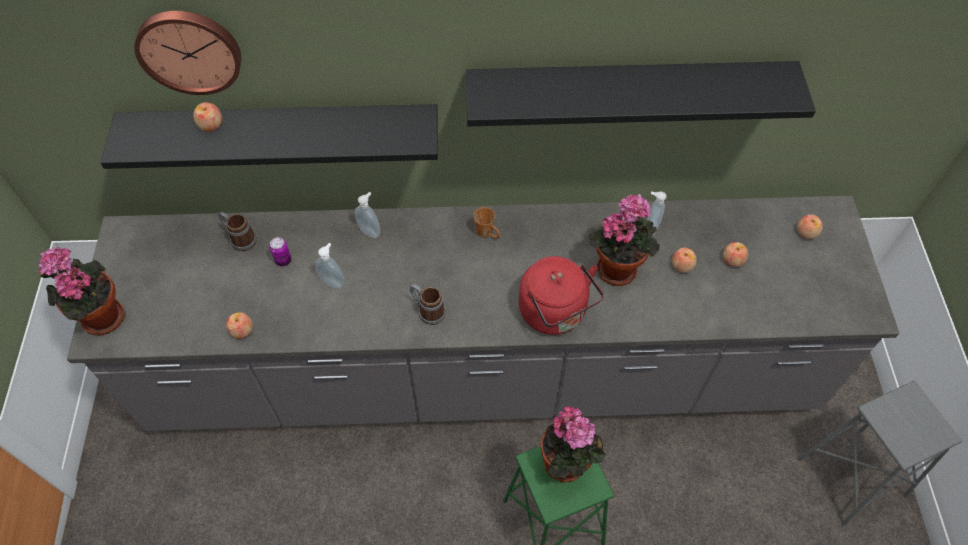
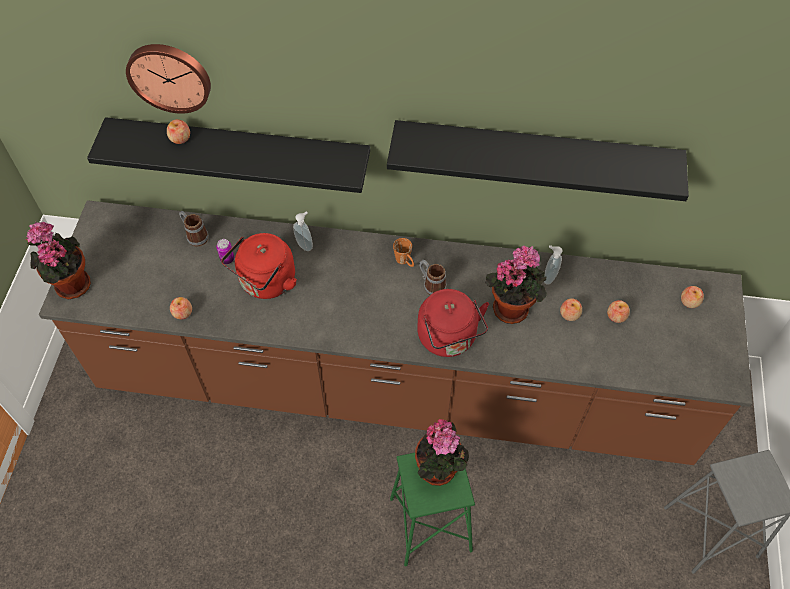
camera: 10 degrees right, 0 degrees up
(333, 281) = (266, 283): soap dispenser -> red kettle
(427, 311) = (340, 320): mug -> mug (431, 284)
(484, 374) = (395, 385): grey counter -> brown counter

